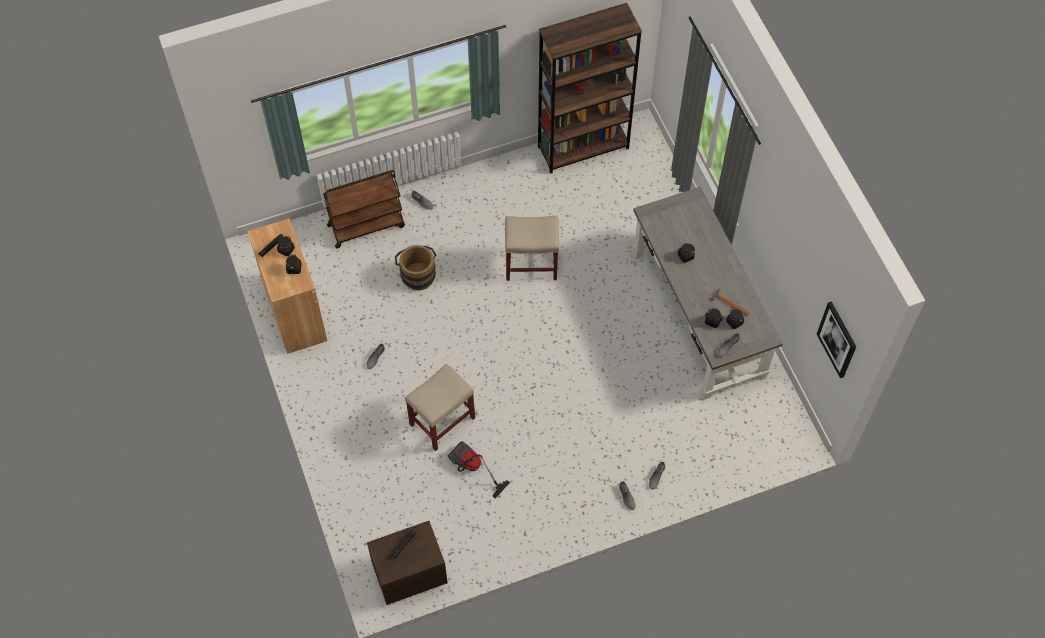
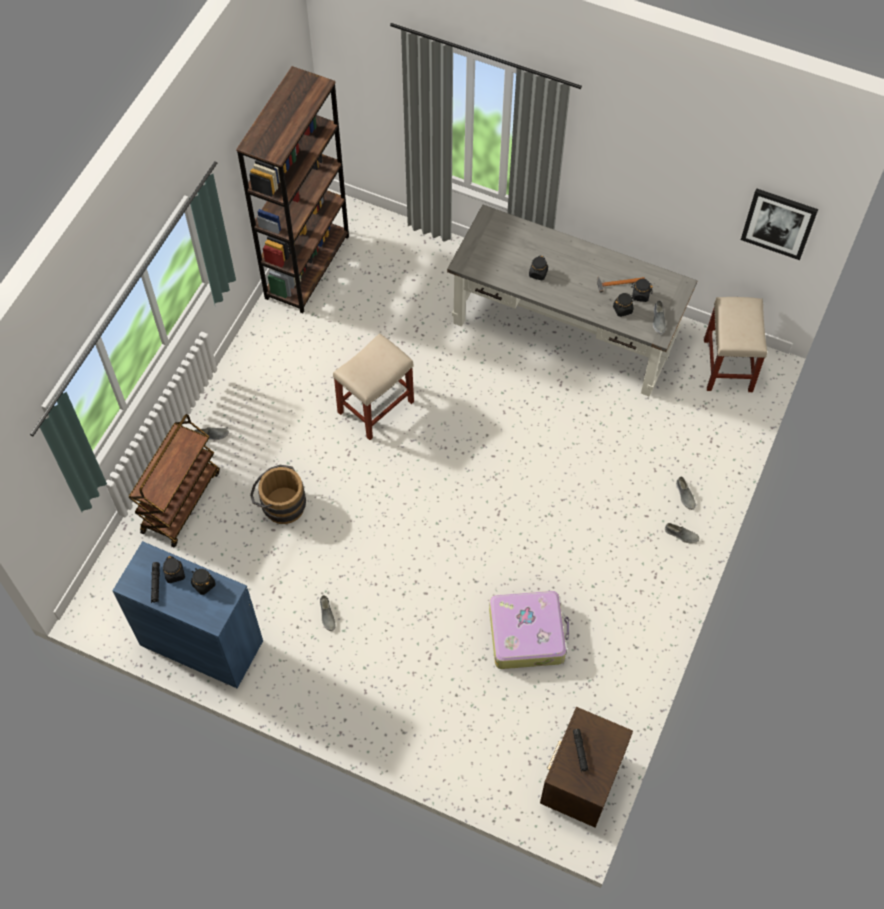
camera: 45 degrees left, 0 degrees up
(295, 313) = (201, 643): brown cabinet -> blue cabinet
(441, 422) = (454, 617): beige stool -> beige stool (728, 366)
(471, 469) = (527, 634): vacuum cleaner -> suitcase

